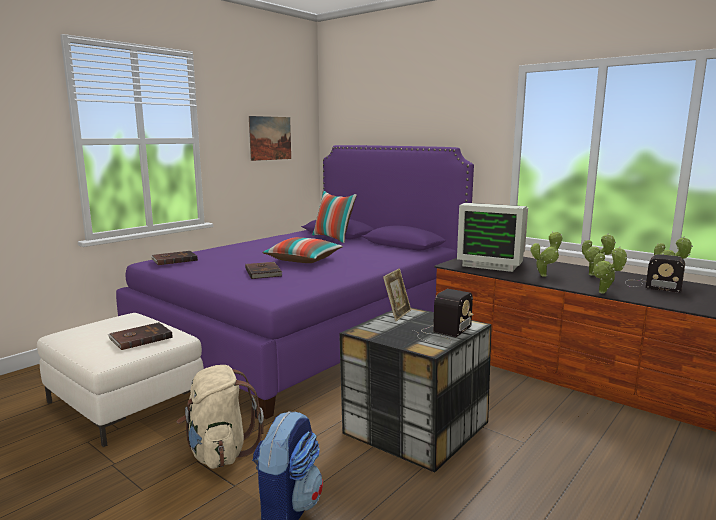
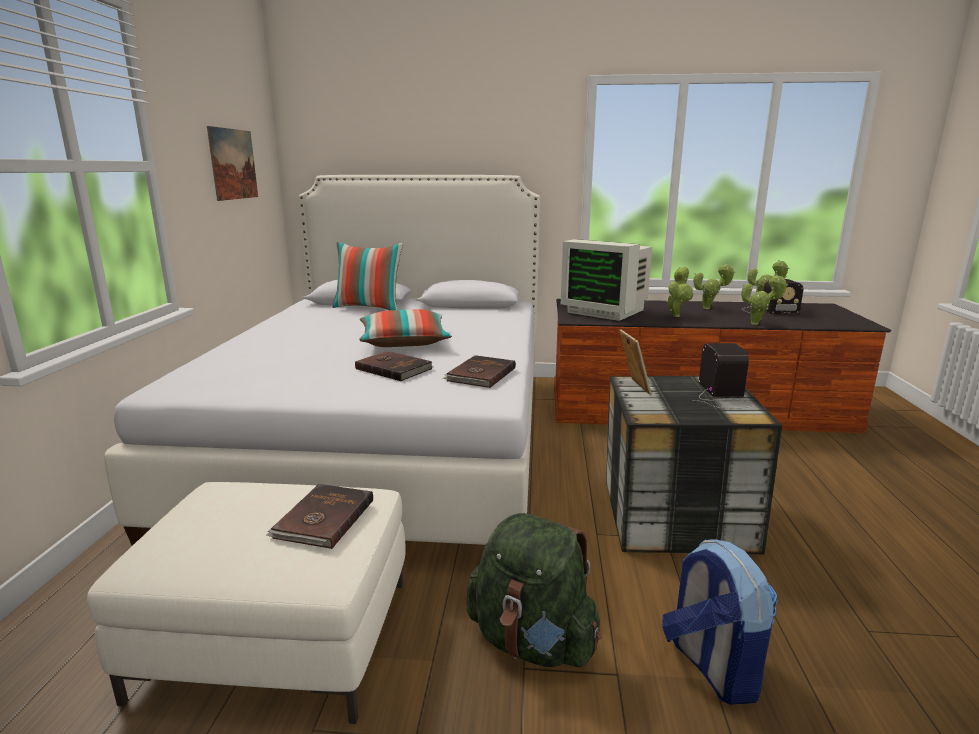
camera: 35 degrees left, 5 degrees up
(174, 260) = (209, 377): brown book -> brown book (480, 374)
(219, 452) = (532, 642): beige backpack -> green backpack
(308, 331) = (388, 440): purple bed -> white bed
(492, 263) = (606, 311): monitor -> monitor turned 45 degrees clockwise

